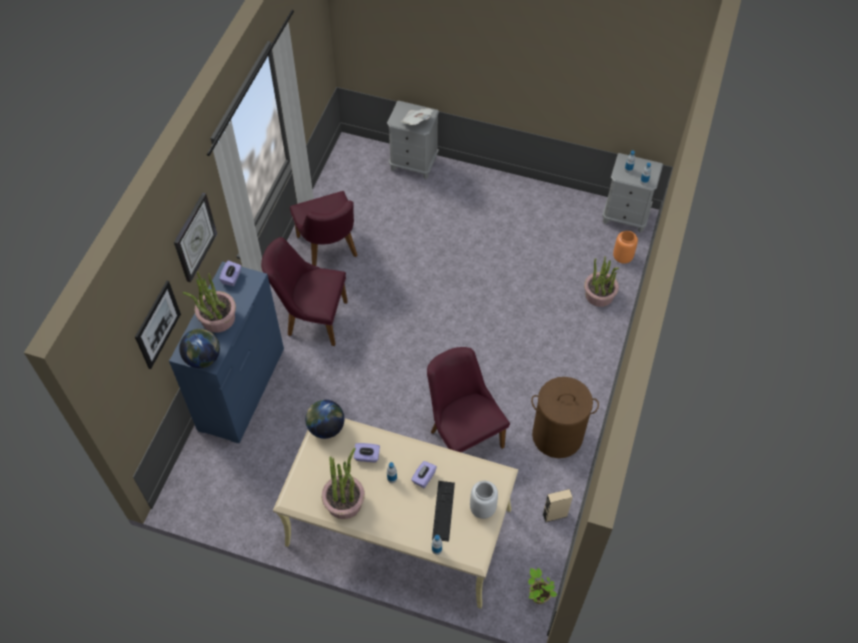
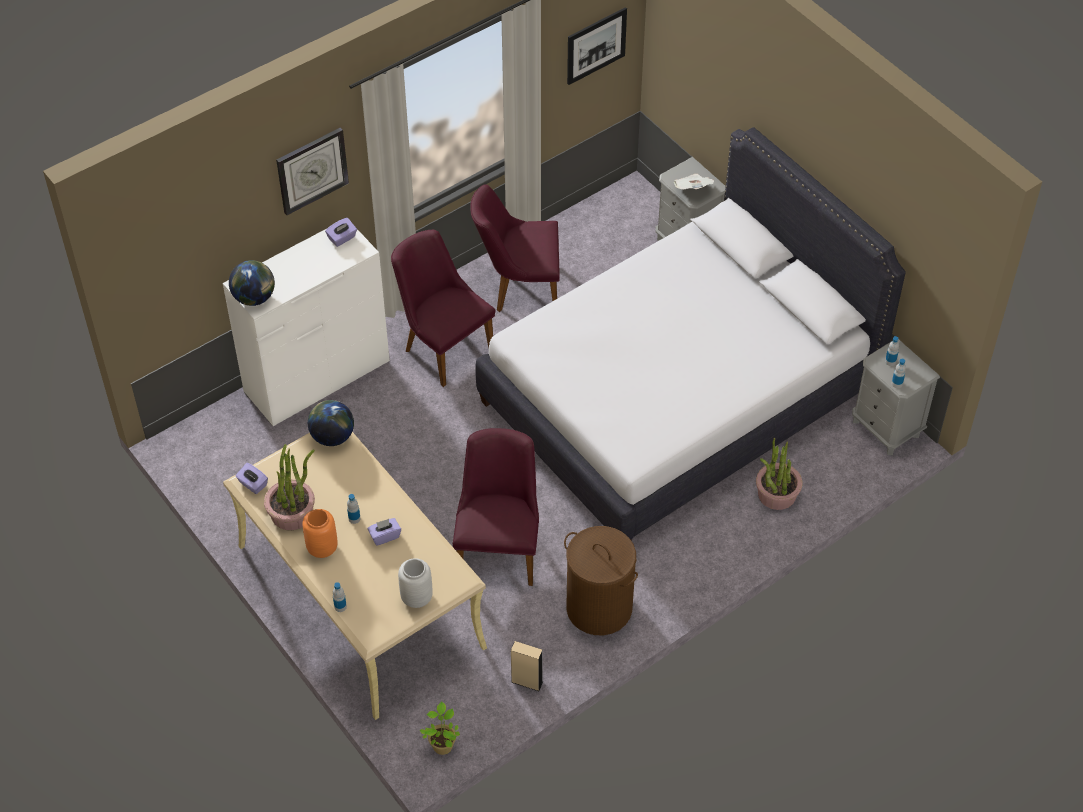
camera: 35 degrees right, 5 degrees down
(157, 324) = (222, 236): picture -> picture (596, 45)
(217, 318) = (297, 269): potted plant -> none
(241, 389) = (317, 377): blue dresser -> white dresser
(329, 250) = (519, 288): purple chair -> purple chair turned 75 degrees clockwise
(367, 456) = (348, 485): purple tissue box -> purple tissue box (252, 484)
(443, 510) = (377, 576): keyboard -> none
(489, 266) = (677, 396): none -> white bed
(622, 257) = (840, 470): orange vase -> orange vase (321, 548)

